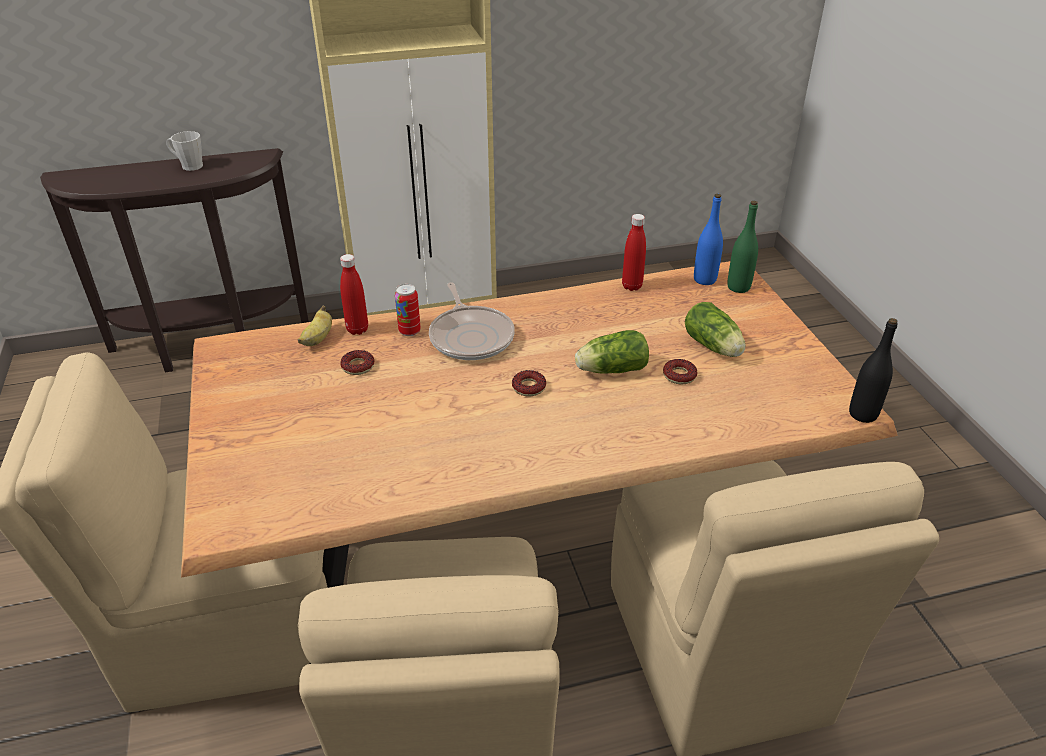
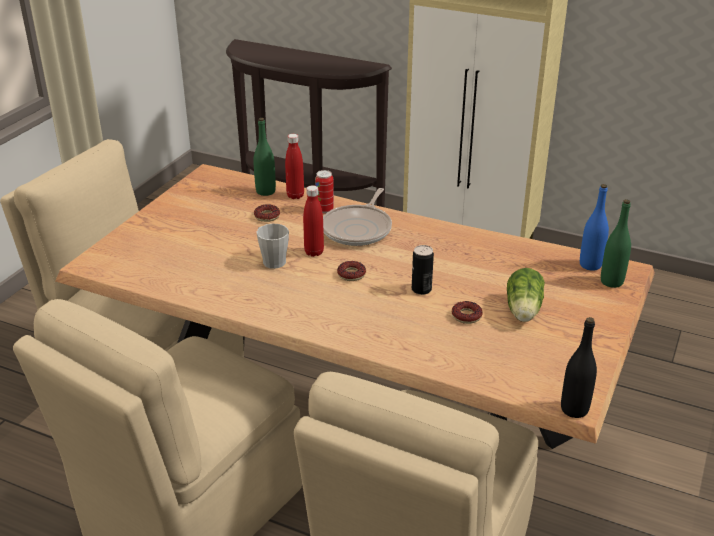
camera: 40 degrees right, 5 degrees down
(188, 166) = (318, 59): grey mug -> grey mug (271, 260)
(318, 339) = (265, 191): banana -> green bottle
(609, 370) = (421, 289): lettuce -> can
(632, 286) = (521, 245): red bottle -> red bottle (314, 252)

